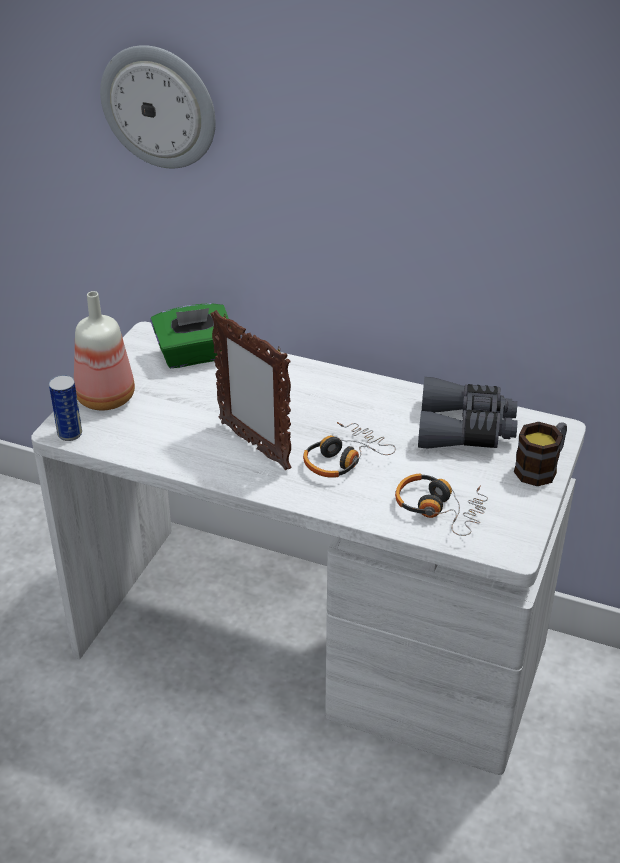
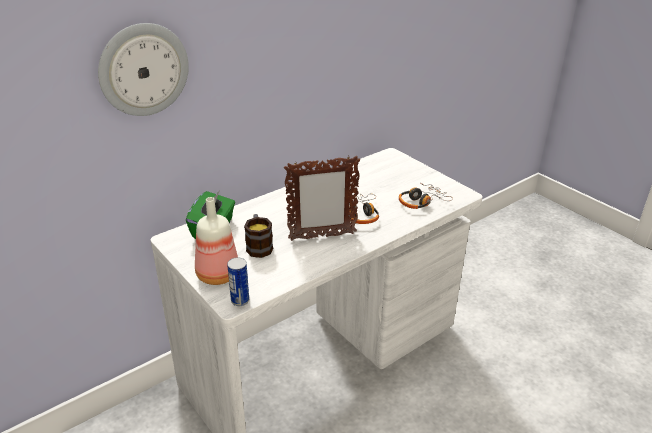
camera: 60 degrees left, 5 degrees down
(465, 429) = (369, 175): grey binoculars -> none
(541, 468) = (414, 168): mug -> mug (259, 246)

